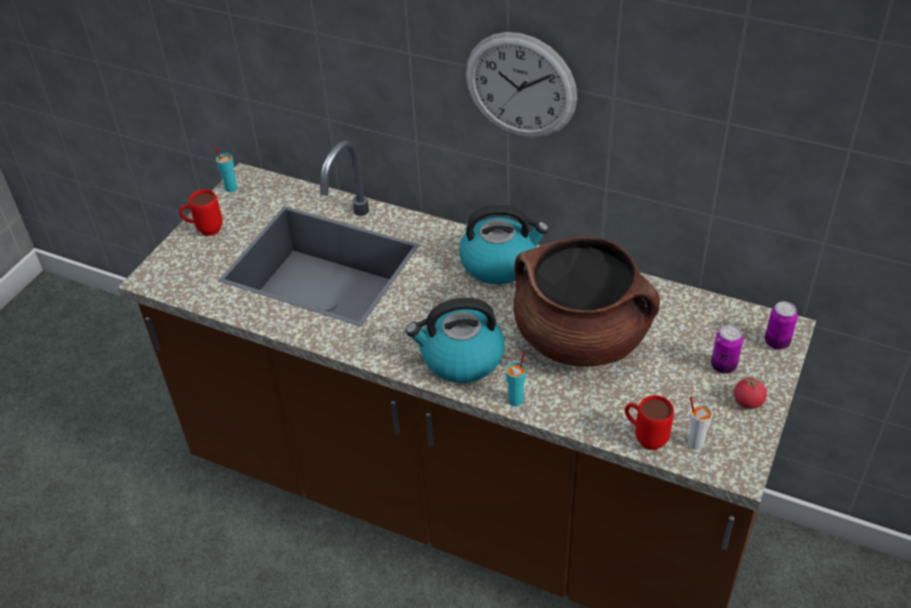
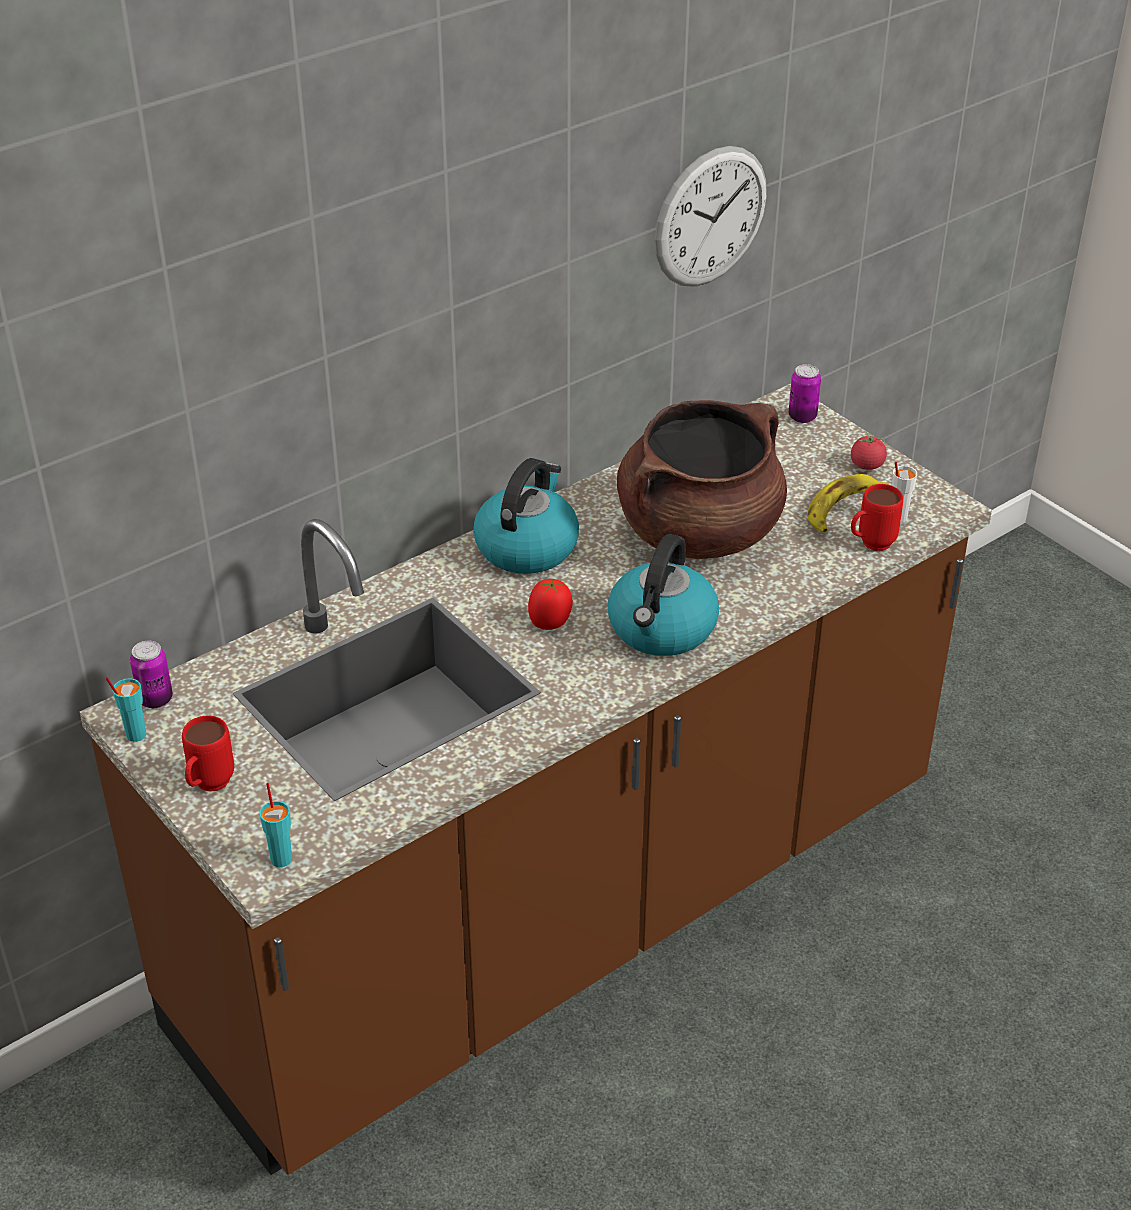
camera: 65 degrees left, 5 degrees down
(430, 304) = (550, 623): none -> tomato
(516, 400) = (758, 611): turquoise cup -> turquoise cup (281, 858)
(520, 86) = (476, 309): wall clock -> wall clock (710, 217)
(677, 405) = (841, 508): none -> banana
(723, 366) = (810, 460): can -> can (155, 699)

